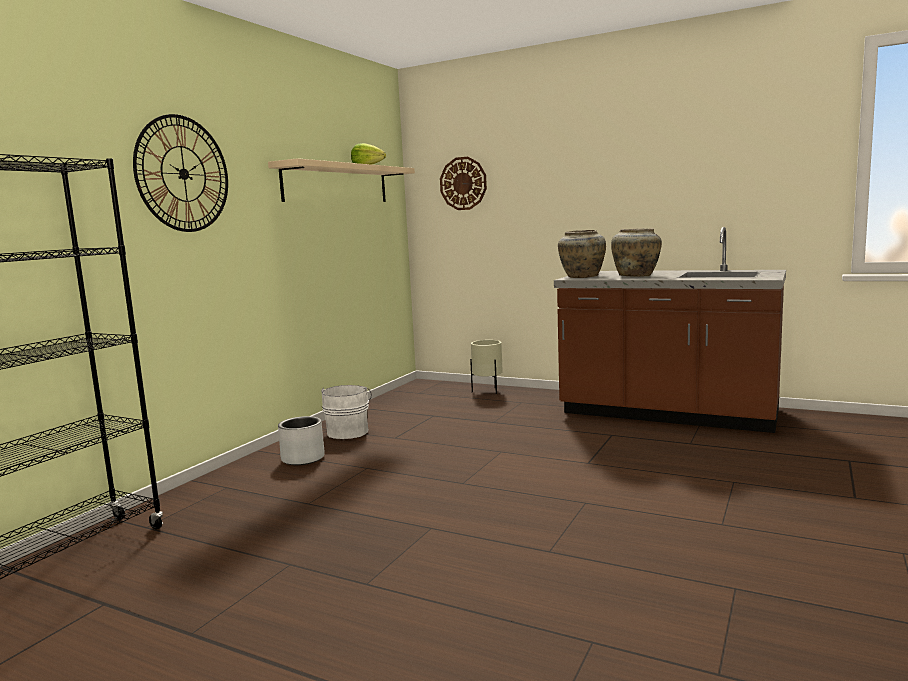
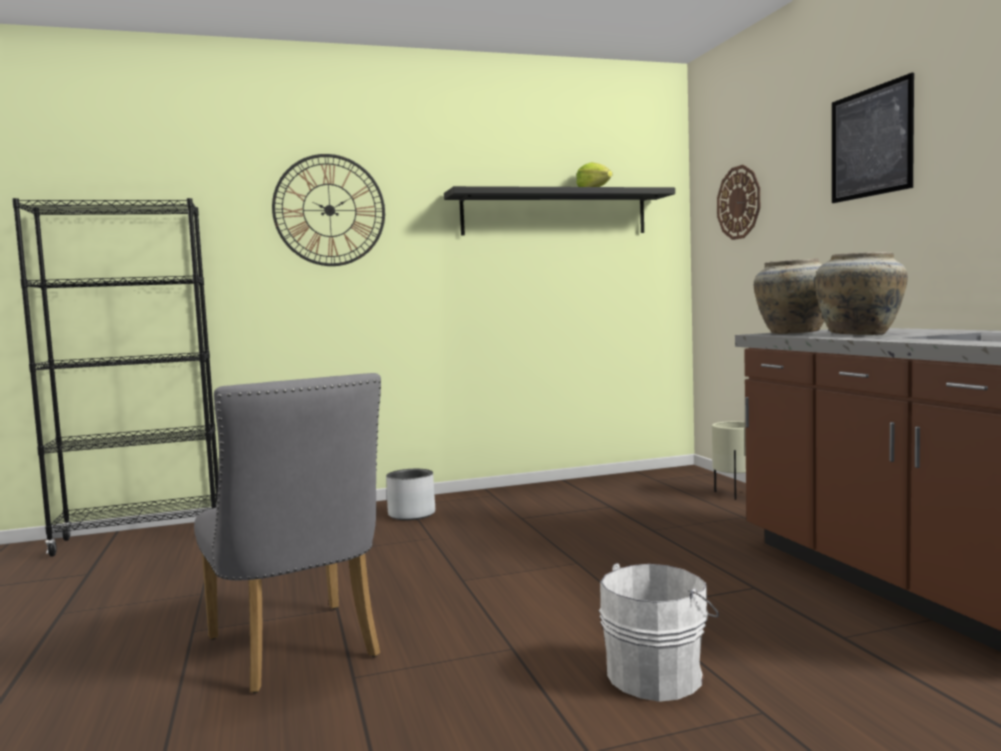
camera: 45 degrees right, 5 degrees down
(337, 184) = (555, 213): beige shelf -> black shelf
(348, 431) = (501, 501): white bucket -> white bucket (658, 675)
(481, 557) = (298, 652): none -> grey chair
(585, 156) = (871, 142): none -> picture

